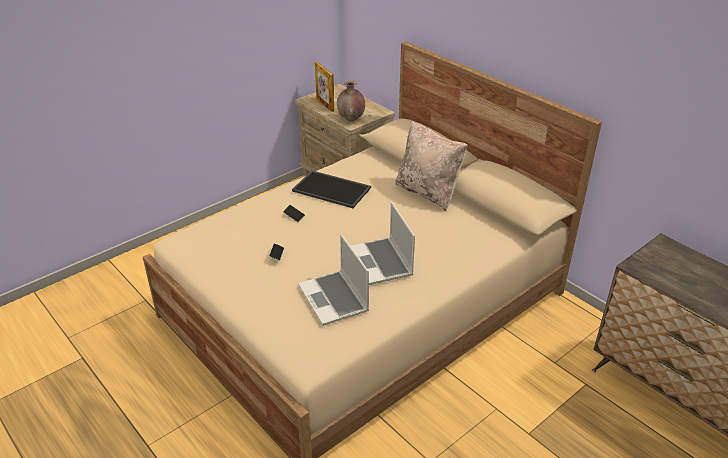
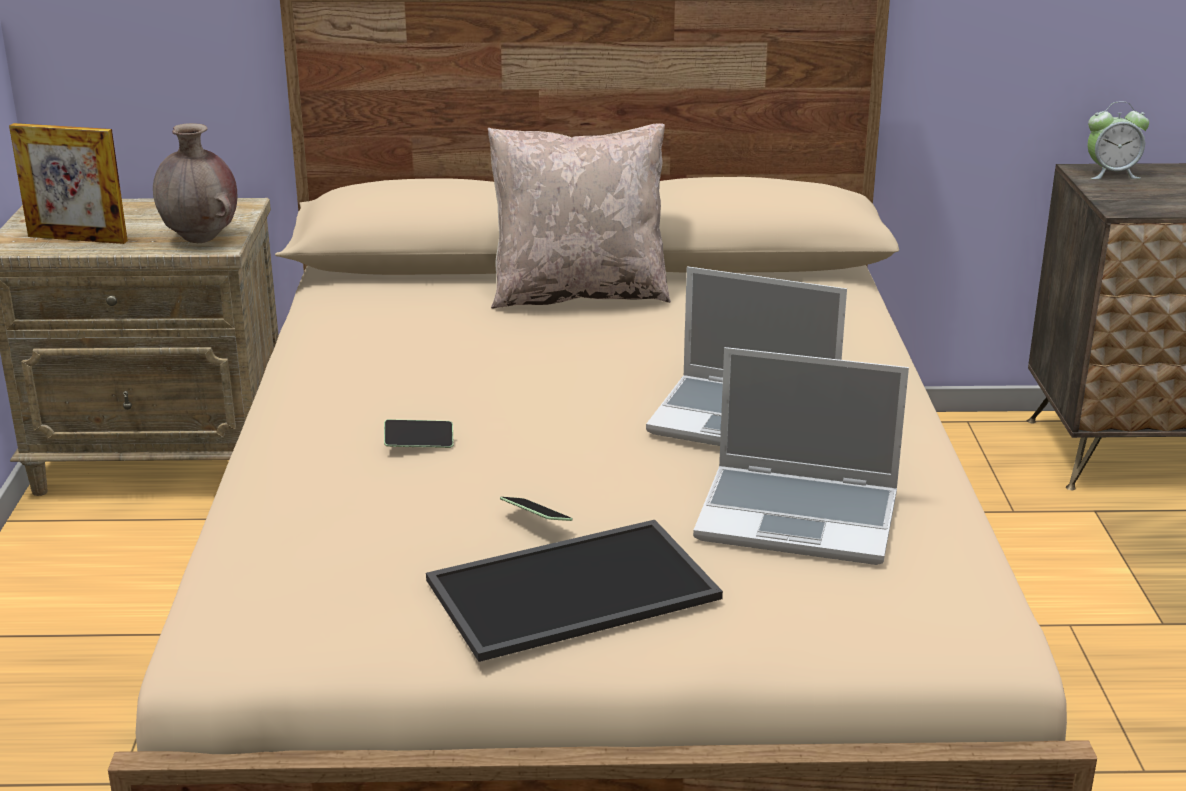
camera: 50 degrees left, 10 degrees down
(332, 189) = (394, 367): tray -> tray (573, 587)
(671, 250) = (1111, 174): none -> alarm clock

